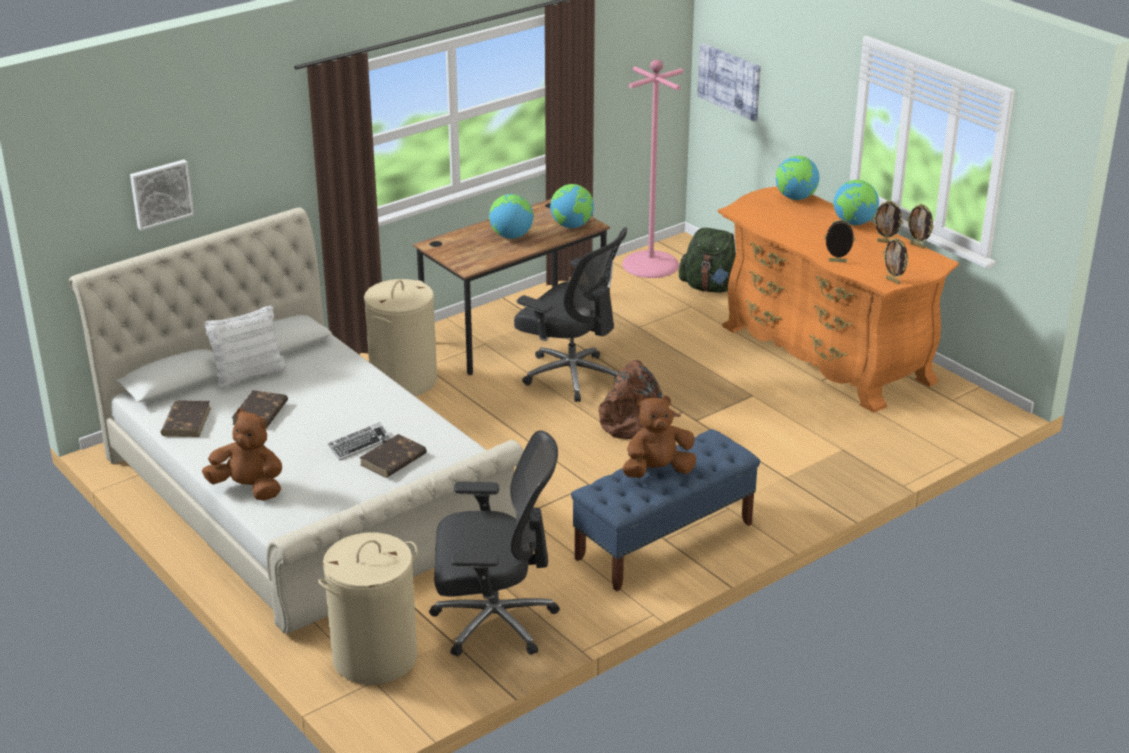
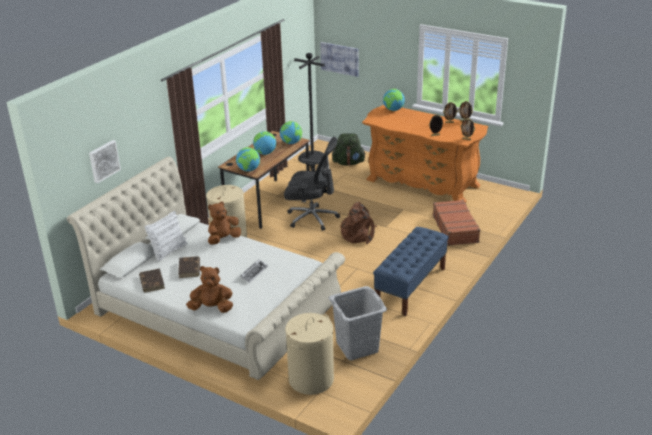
camera: 20 degrees left, 0 degrees up
(393, 460) = (276, 276): brown book -> none
(492, 624) = (357, 347): office chair -> grey laundry basket
(650, 264) = (312, 158): pink clothes rack -> black clothes rack
(657, 471) = (407, 252): brown plush toy -> brown plush toy (223, 239)
(828, 454) = (455, 228): none -> brown suitcase
(854, 223) = (428, 116): globe -> globe (248, 170)

